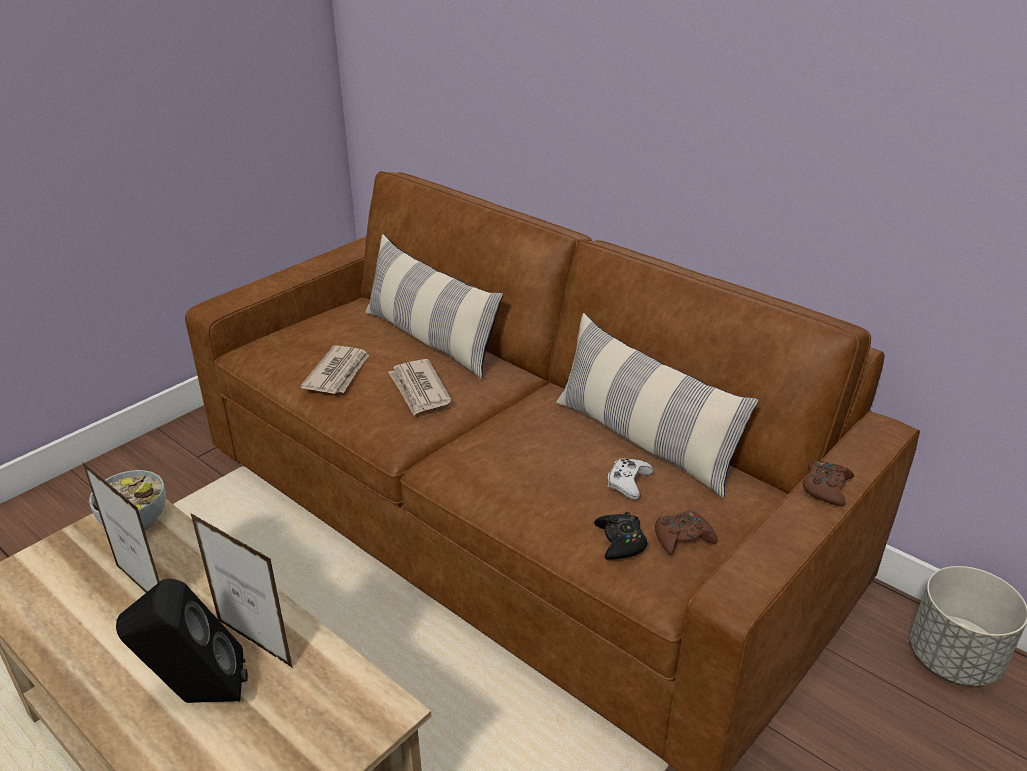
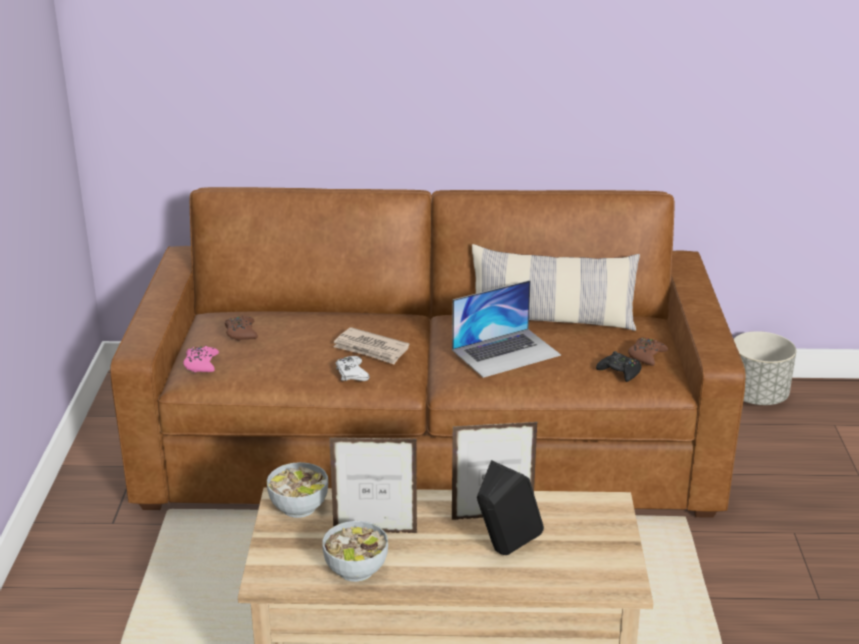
camera: 40 degrees left, 5 degrees down
(66, 621) = (356, 569): none -> bowl
(272, 341) = (201, 364): none -> pink game controller
(338, 373) = (295, 362): newspaper -> none
(430, 339) = (318, 319): pillow -> none
(534, 454) = (506, 352): none -> laptop
(628, 482) = (581, 343): white game controller -> white game controller (351, 374)
(826, 488) = (695, 295): brown game controller -> brown game controller (241, 333)

